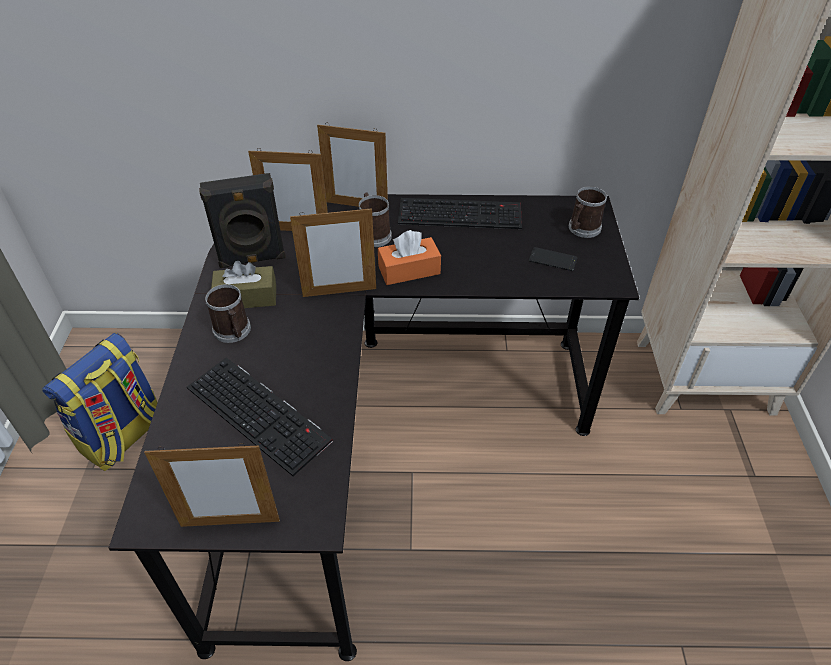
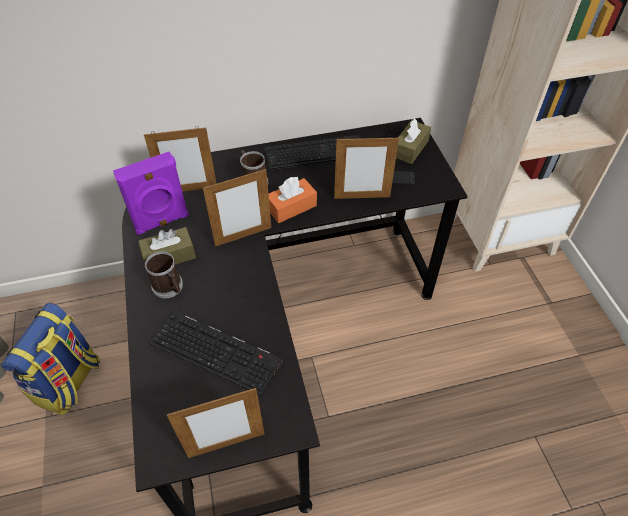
camera: 15 degrees left, 5 degrees up
(252, 260) = (162, 222): black speaker -> purple speaker
(356, 206) = (230, 159): picture frame -> picture frame (362, 197)
(582, 229) = (410, 148): mug -> brown tissue box

